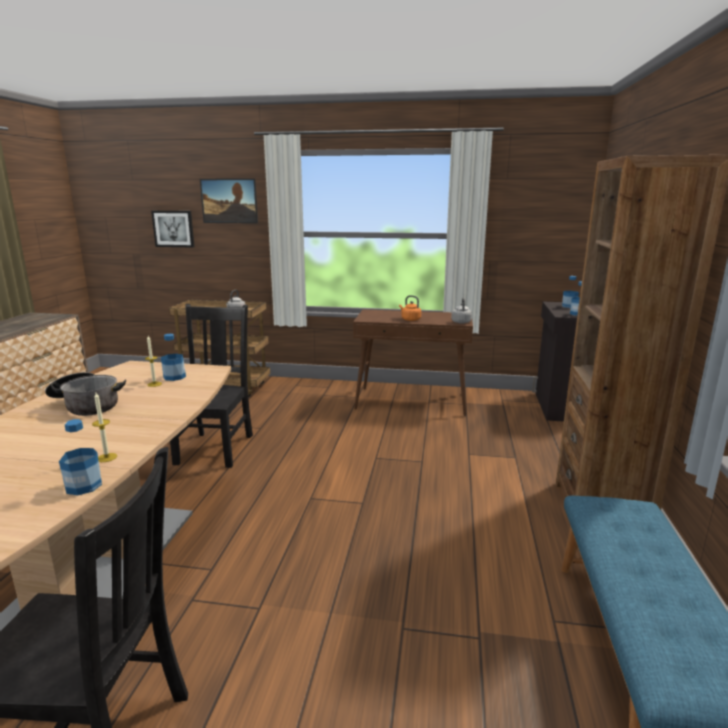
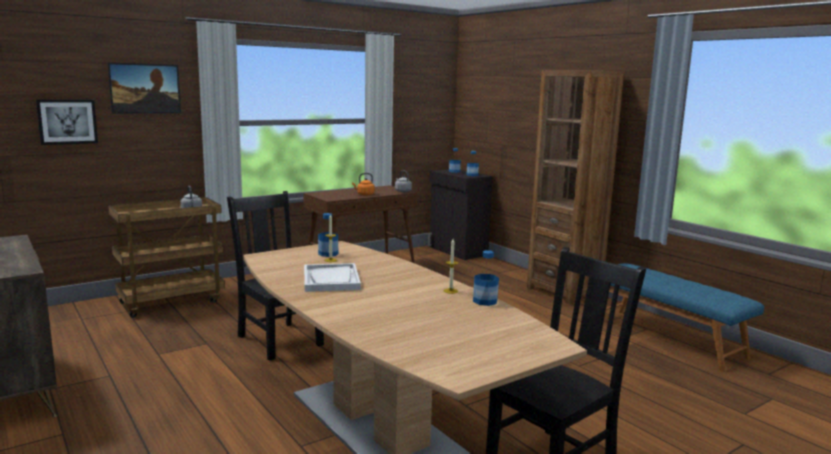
camera: 45 degrees left, 5 degrees down
(86, 405) = (331, 280): cooking pot -> white tray

